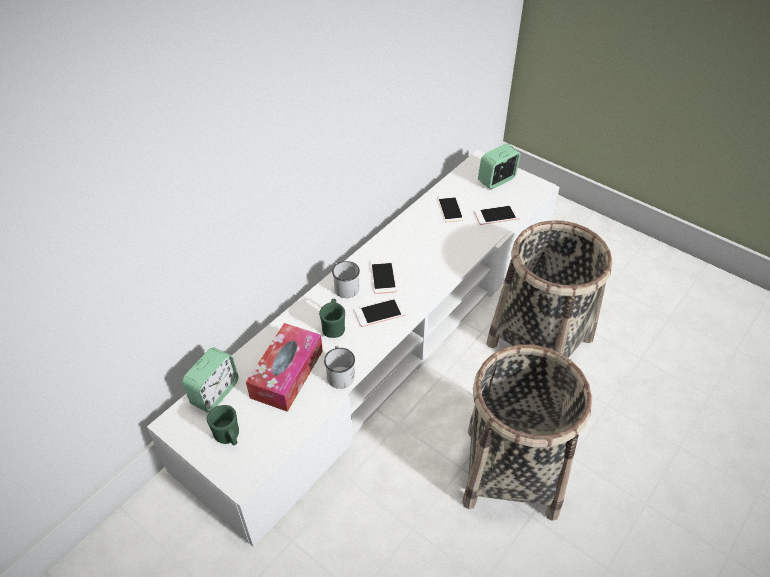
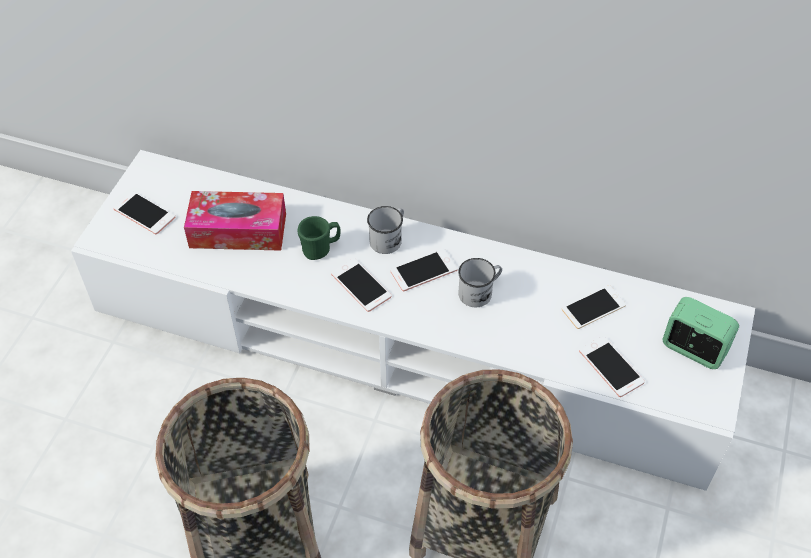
camera: 70 degrees right, 5 degrees up
(215, 393) = (194, 183): alarm clock -> none
(228, 437) = (144, 213): green mug -> phone
(340, 373) = (254, 276): white mug -> white mug (480, 292)

